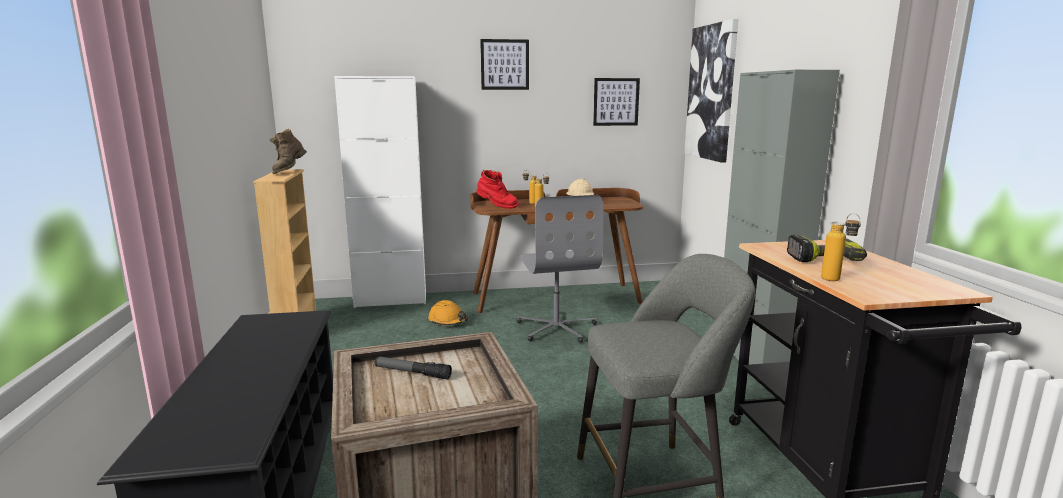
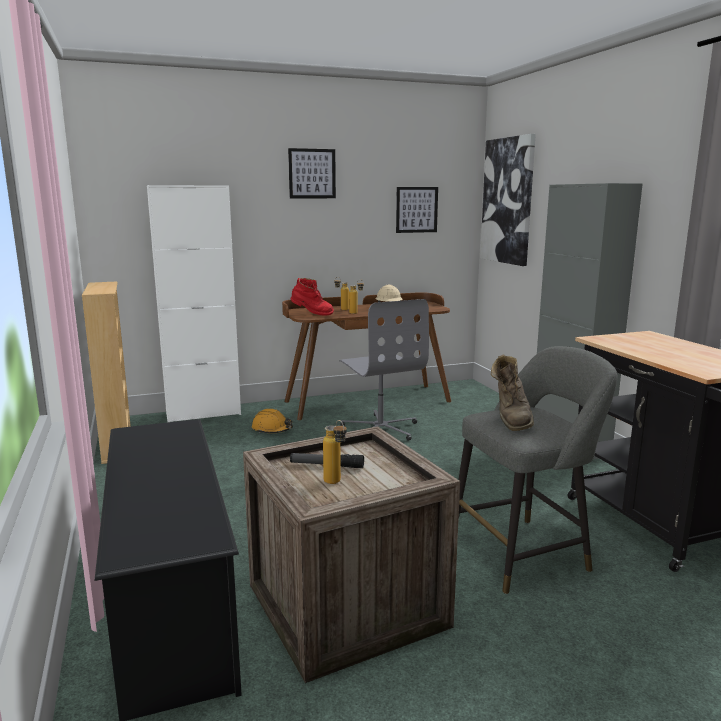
camera: 10 degrees left, 0 degrees up
(289, 171) = (106, 284): brown boot -> brown boot (511, 419)
(821, 257) = (649, 345): power drill -> none
(836, 281) = (674, 363): bottle -> bottle (336, 483)

